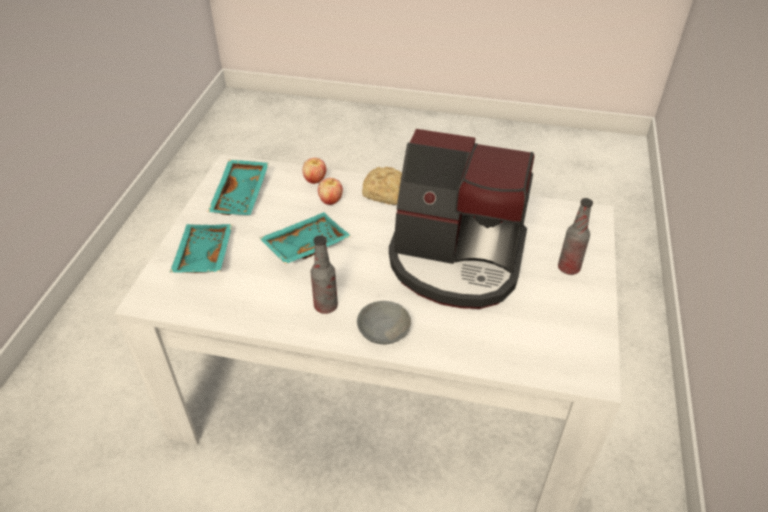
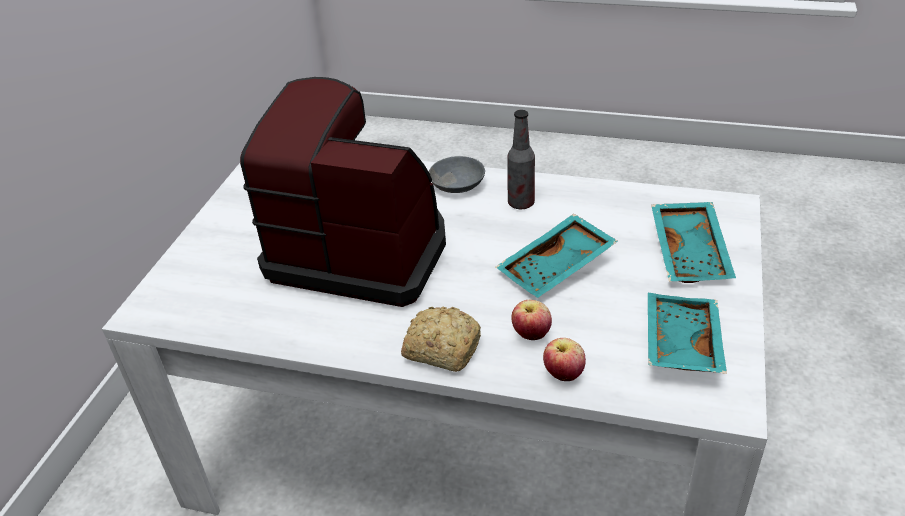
camera: 175 degrees left, 5 degrees down
(568, 268) = (227, 244): bottle -> none

